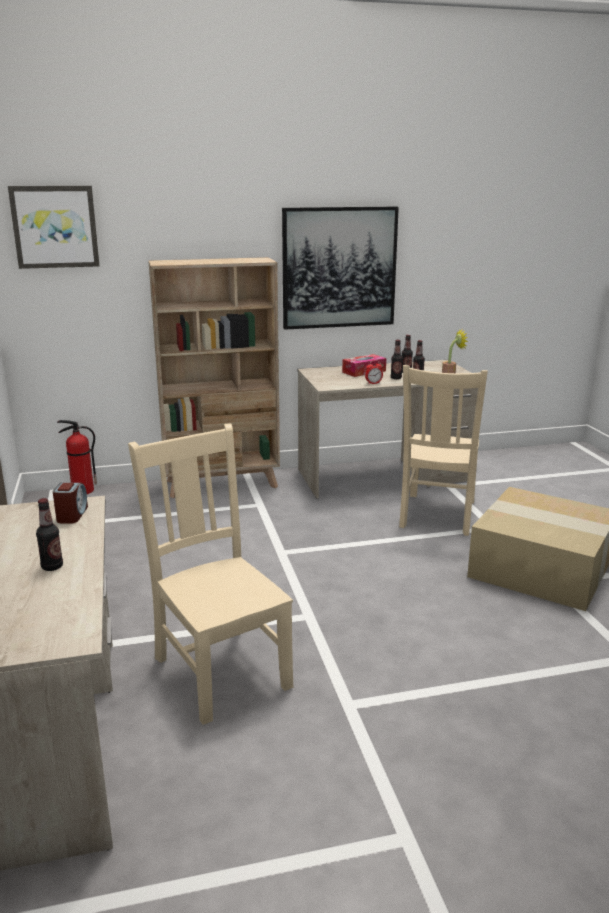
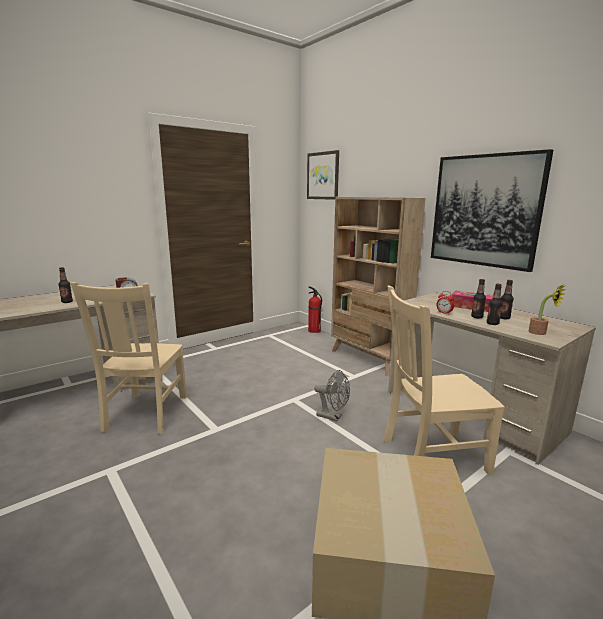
camera: 65 degrees right, 5 degrees down
(220, 669) = (145, 414): beige chair -> beige chair turned 150 degrees clockwise
(339, 539) = (333, 416): none -> grey fan

